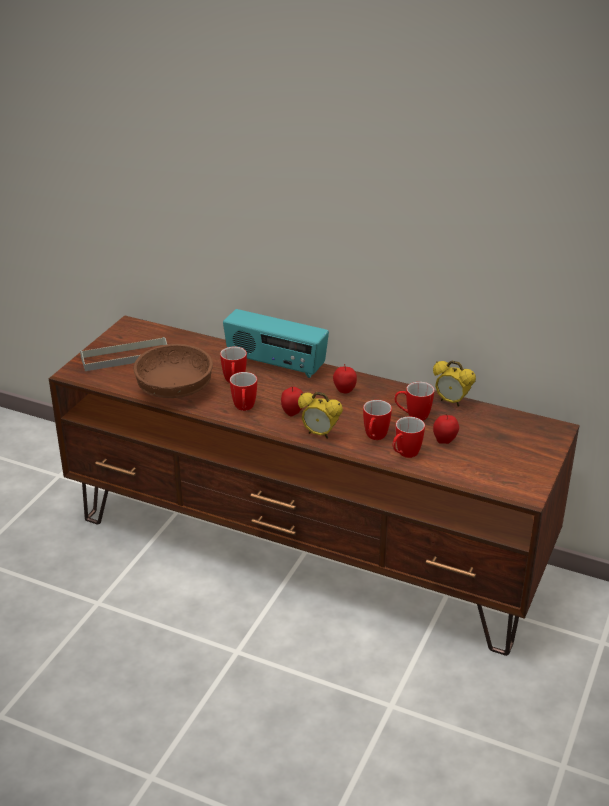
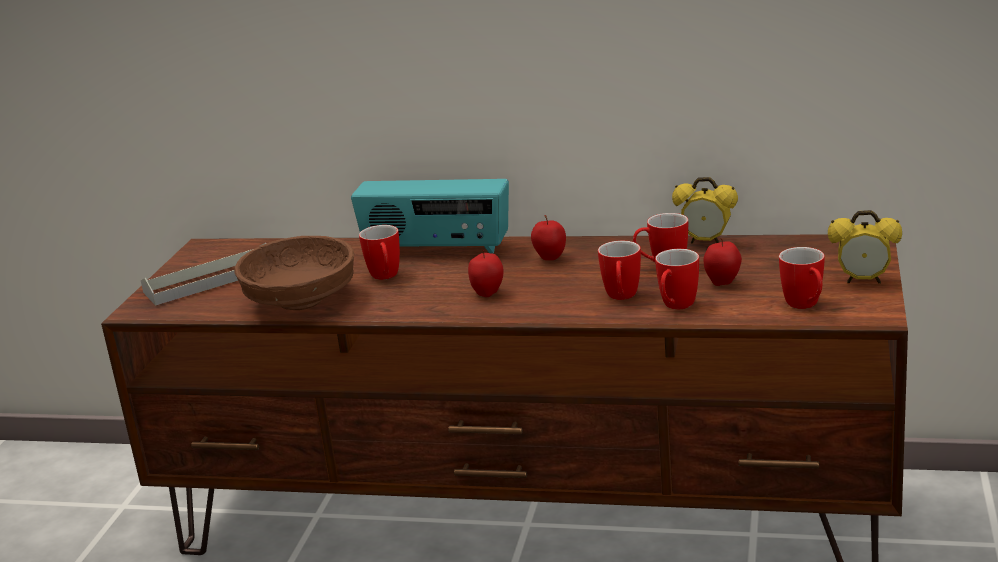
camera: 10 degrees left, 10 degrees down
(244, 409) = (414, 302): mug -> mug (806, 306)
(319, 434) = (540, 308): alarm clock -> alarm clock (863, 281)

